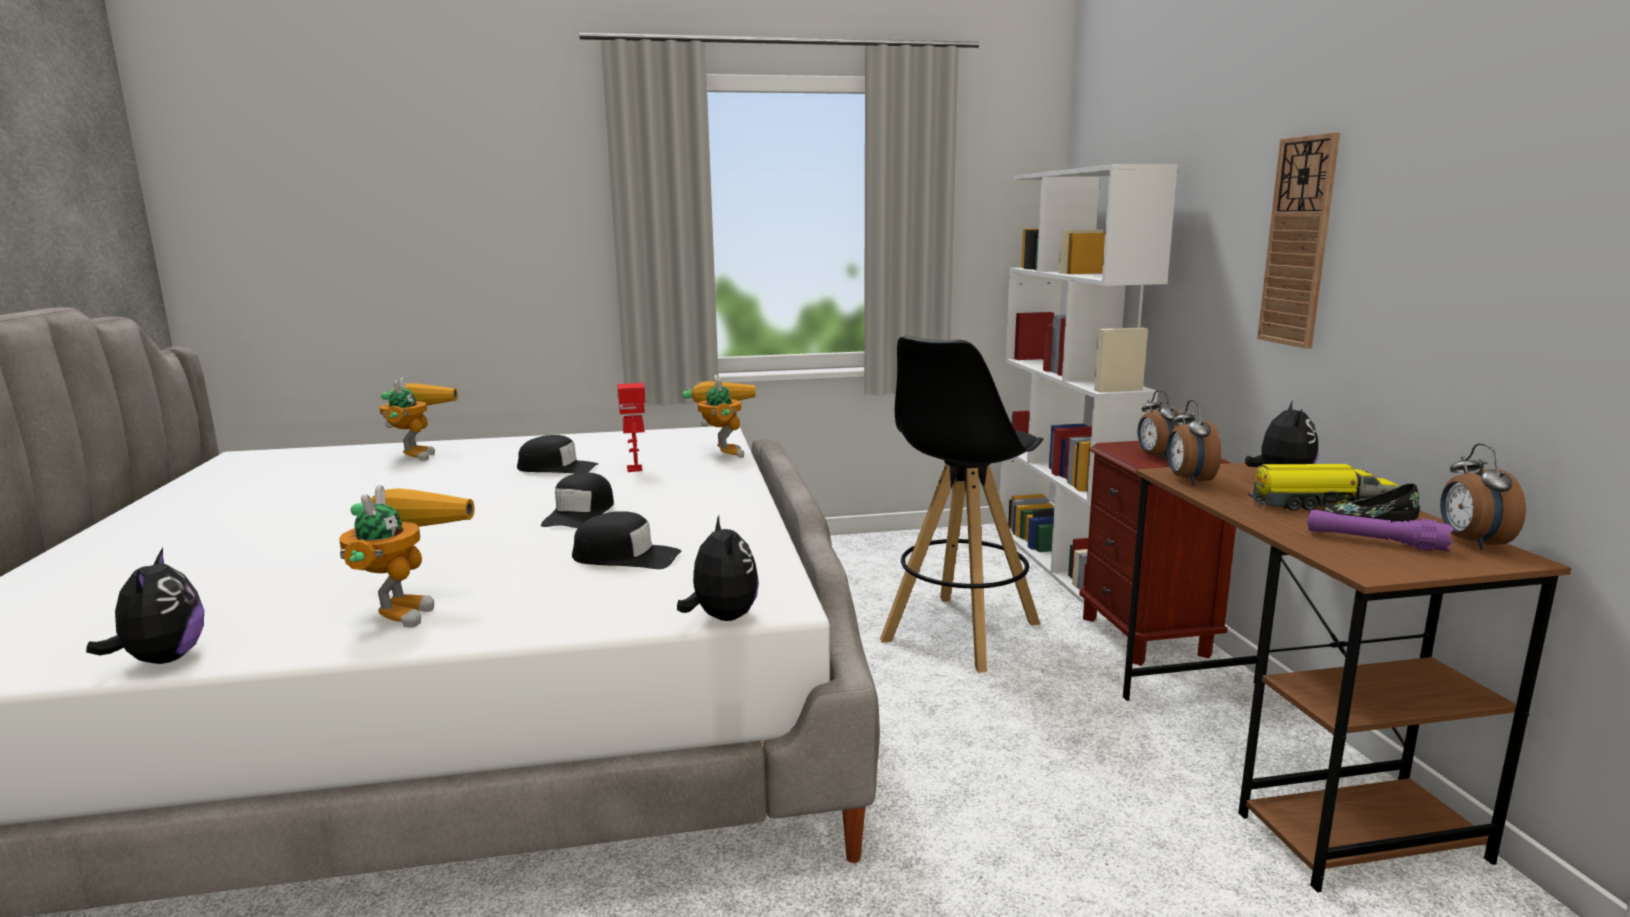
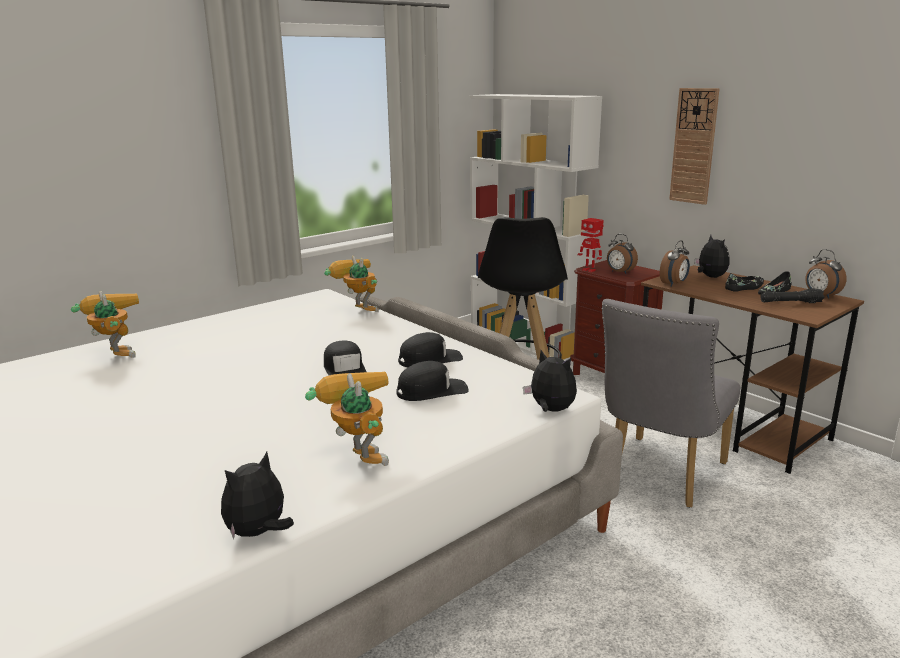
camera: 30 degrees left, 5 degrees up
(162, 659) = (258, 533): plush toy -> plush toy turned 90 degrees counterclockwise
(557, 468) = (260, 343): black cap -> black cap (430, 359)
(635, 469) = (320, 333): toy robot -> toy robot (589, 270)
(1049, 809) = (659, 476): none -> grey chair
(1188, 480) = (674, 284): alarm clock -> alarm clock turned 105 degrees counterclockwise
(1319, 505) = (745, 288): toy truck -> black shoe
(1375, 541) = (790, 302): purple flashlight -> black flashlight

